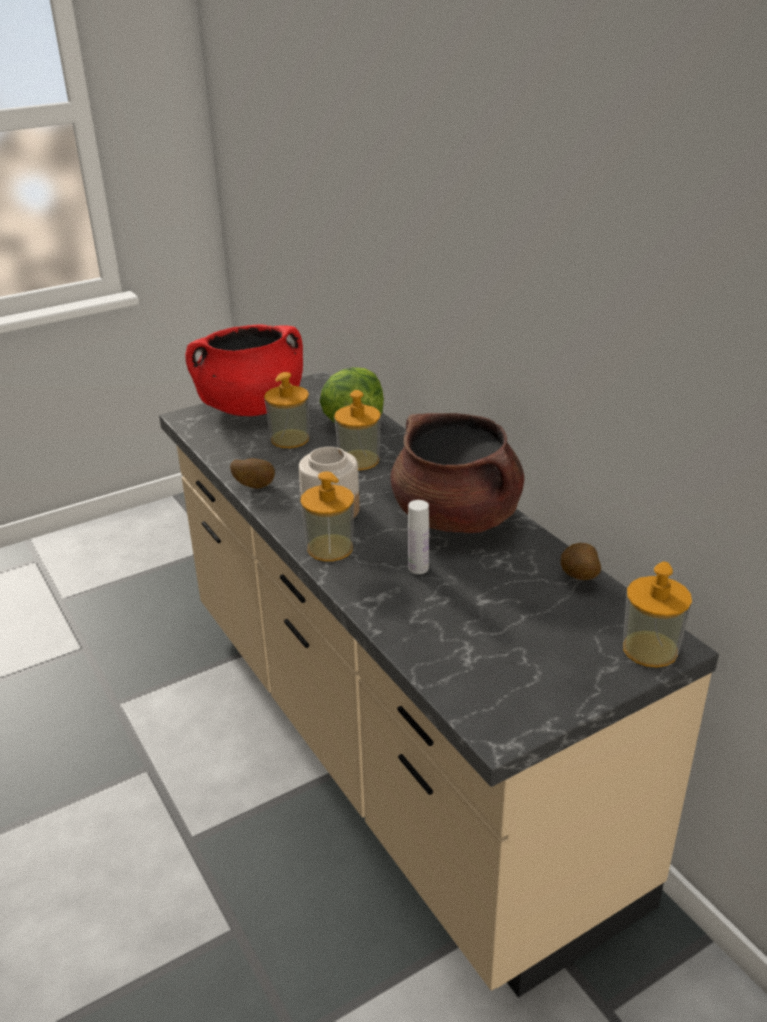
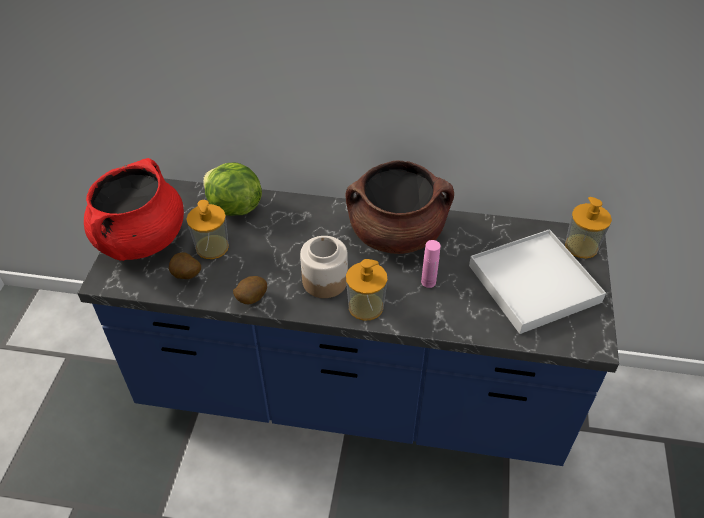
camera: 50 degrees left, 15 degrees up
(359, 460) = (282, 233): soap dispenser -> none
(389, 744) = (352, 393): beige counter -> blue counter
(418, 568) = (428, 282): white bottle -> pink bottle
(526, 640) = (534, 283): none -> white tray
(578, 578) = (502, 229): potato -> potato (186, 276)

